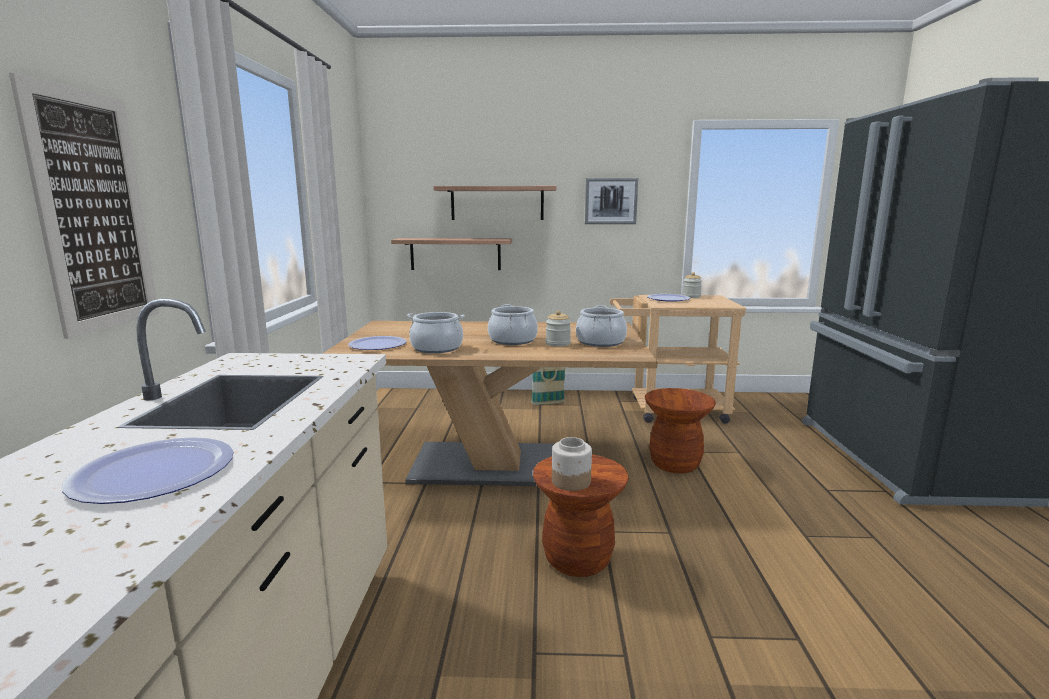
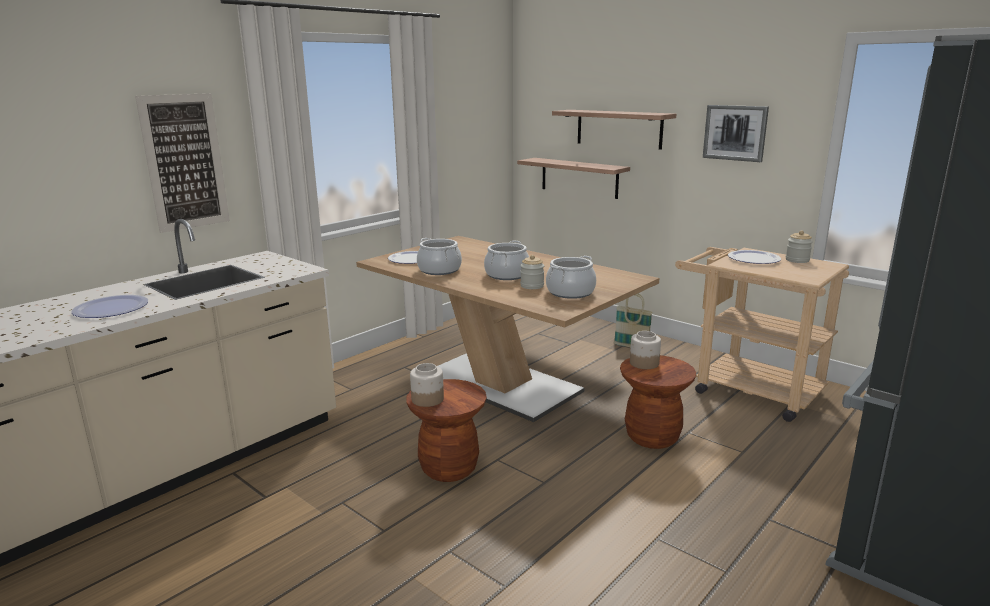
camera: 40 degrees right, 5 degrees up
(663, 397) = (643, 363): none -> jar

